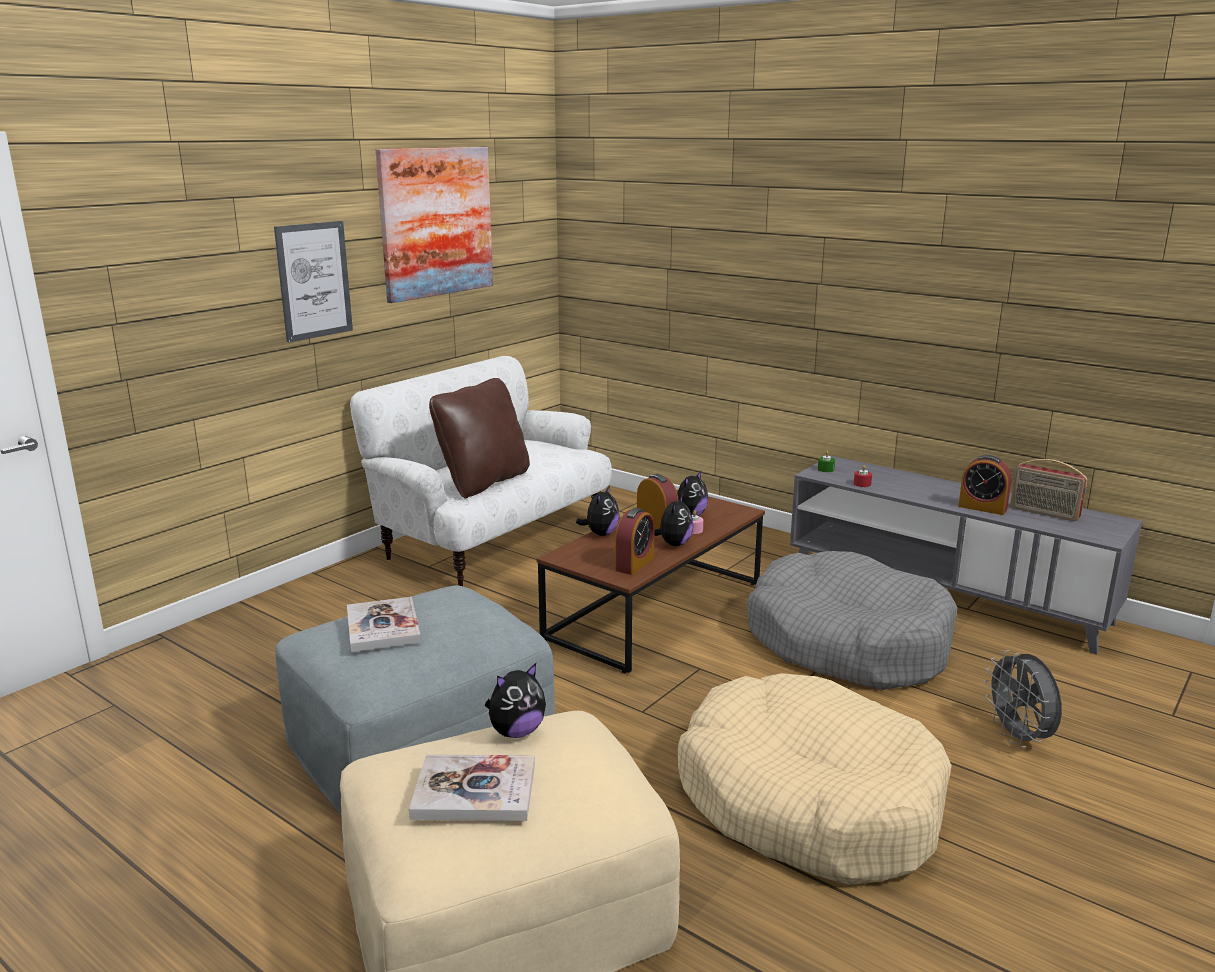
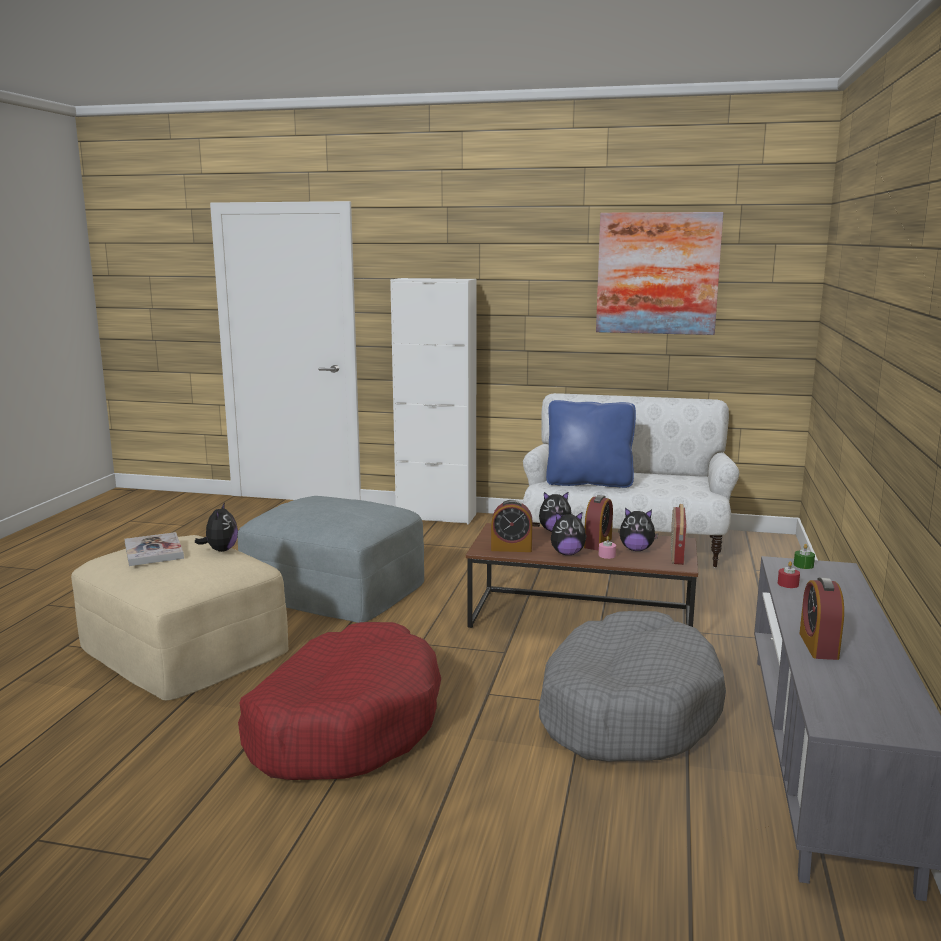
camera: 65 degrees right, 5 degrees down
(255, 612) = (436, 516): none -> white cabinet
(314, 280) = (532, 305): picture -> none
(383, 627) = (321, 502): book -> none
(483, 482) = (589, 483): brown pillow -> blue pillow
(516, 732) = (220, 550): plush toy -> plush toy turned 120 degrees counterclockwise
(808, 801) = (344, 724): beige dog bed -> red dog bed
(1019, 737) = (528, 825): grey fan -> none
(1044, 513) = (864, 682): radio -> radio (676, 554)

